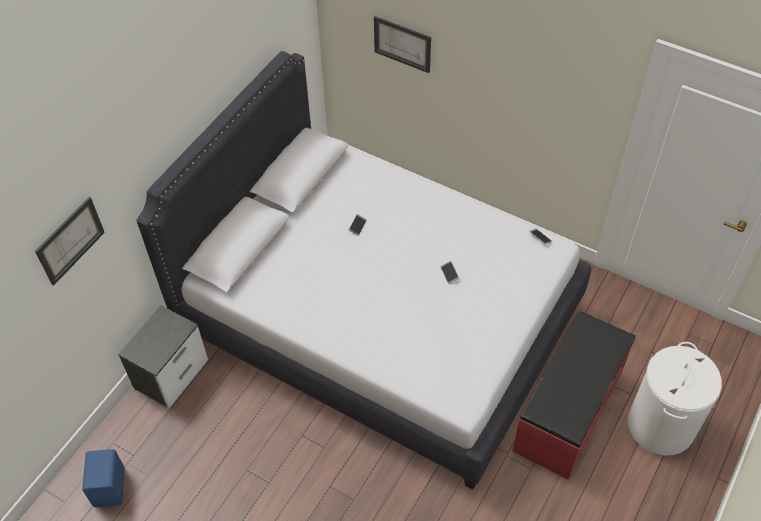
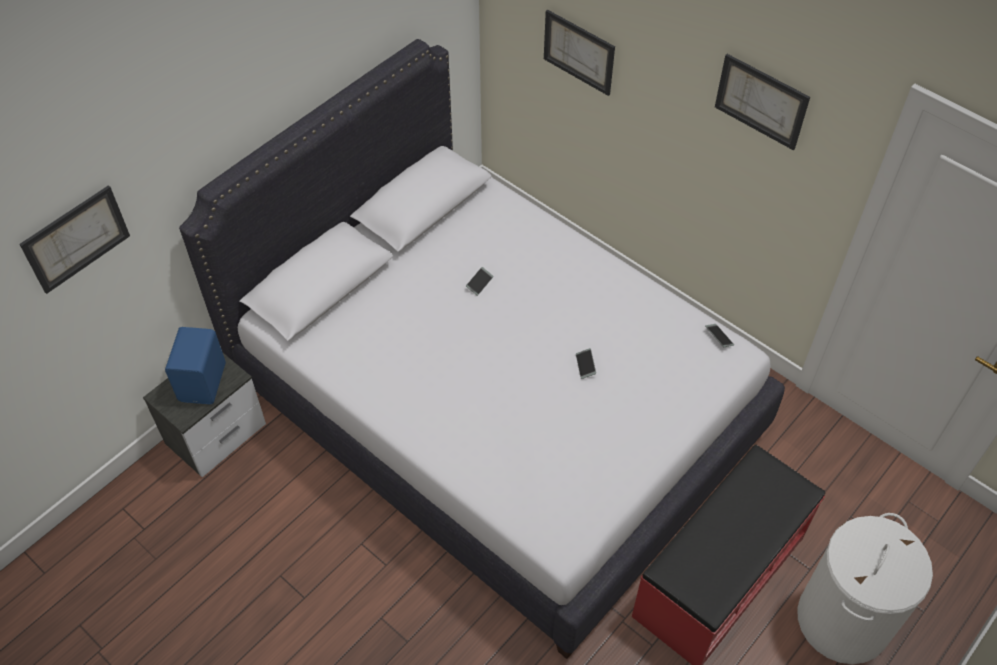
camera: 10 degrees right, 0 degrees up
(111, 487) = (105, 565): blue speaker -> blue speaker (204, 382)
(547, 63) = (761, 101): none -> picture

